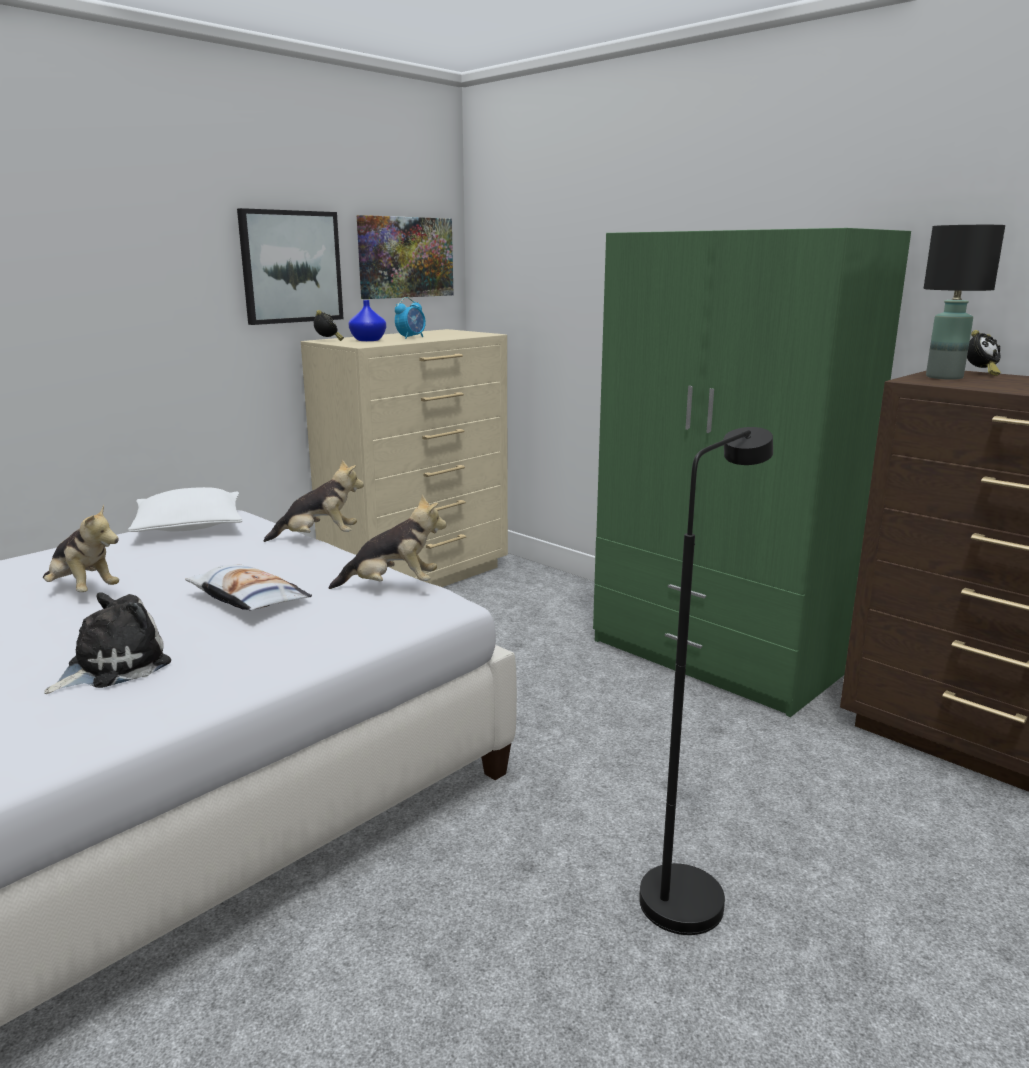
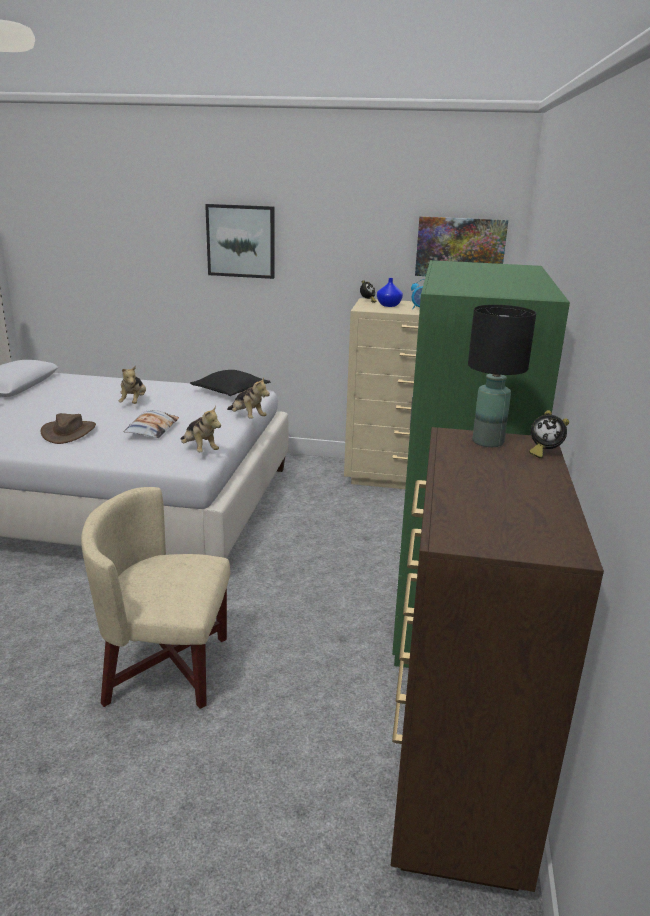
camera: 55 degrees right, 5 degrees up
(112, 666) = (69, 432): plush toy -> brown hat
(189, 526) = (230, 391): white pillow -> black pillow
(291, 267) = (361, 249): picture -> picture (241, 241)
(689, 888) = (166, 668): black floor lamp -> beige armchair

